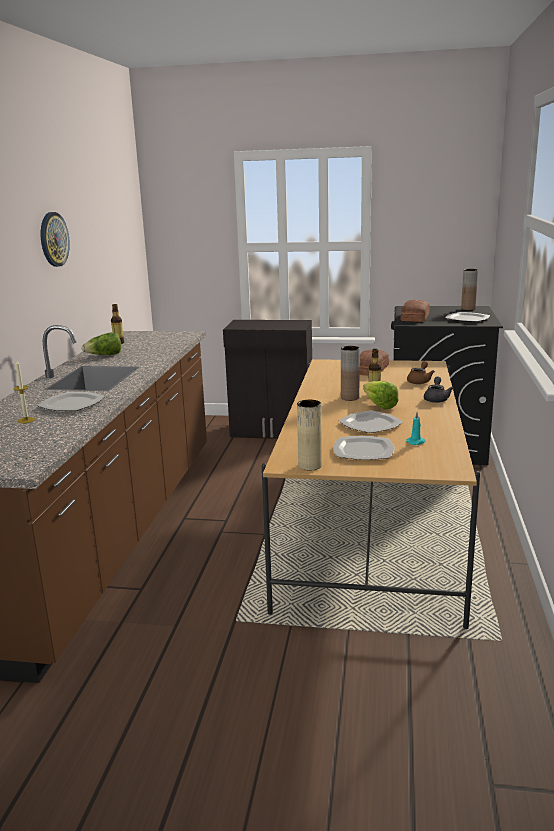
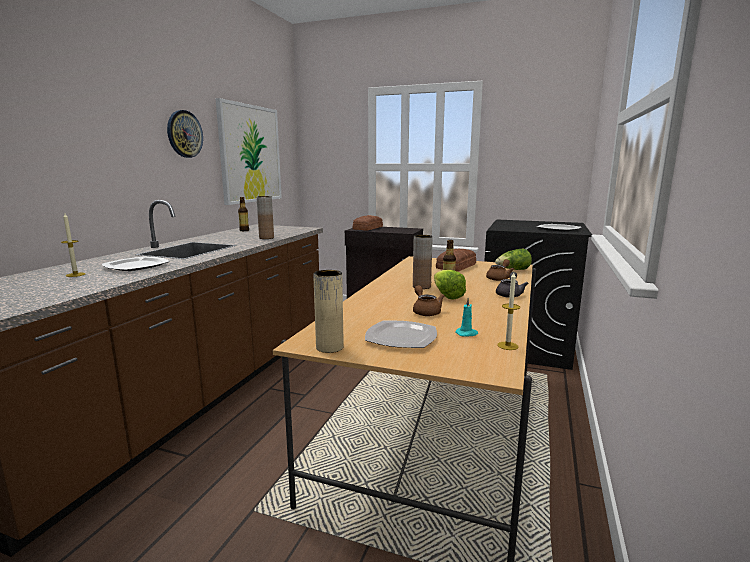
camera: 10 degrees right, 5 degrees down
(104, 355) = (220, 237): lettuce -> lettuce (513, 270)
(105, 246) = (250, 154): none -> picture
(369, 424) = (425, 311): plate -> brown teapot
(414, 317) = (508, 226): bread -> bread (367, 228)
(453, 449) = (507, 346): none -> candle
(468, 309) = (562, 223): brown vase -> brown vase (266, 238)

